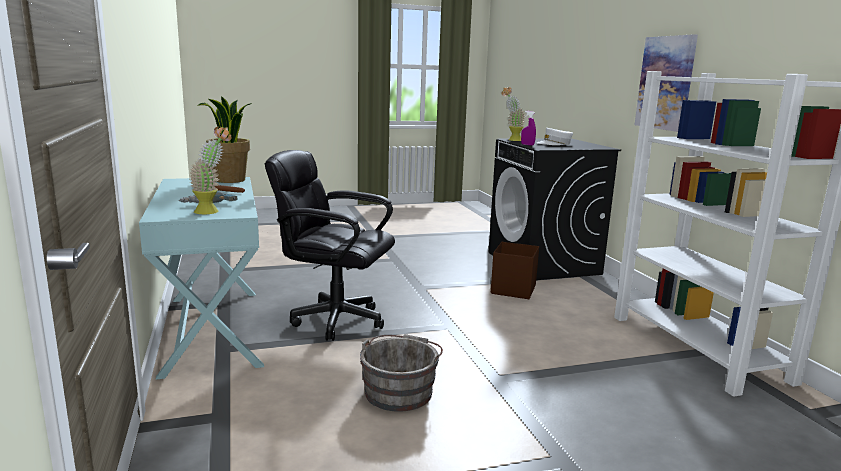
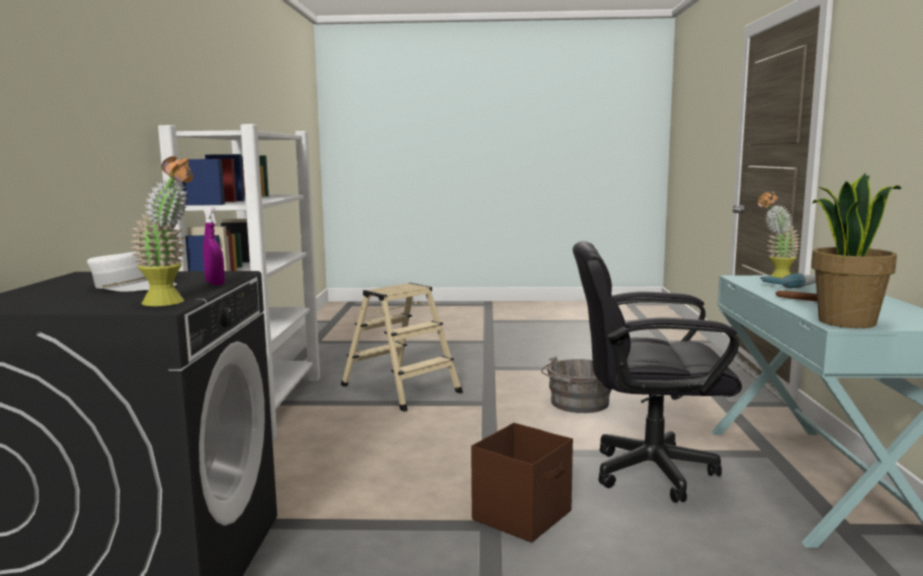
camera: 160 degrees left, 5 degrees down
(333, 321) = (645, 474): black office chair -> black office chair turned 150 degrees clockwise
(513, 290) = (332, 499): brown storage box -> brown storage box (523, 515)
(615, 390) = (400, 388): none -> beige step ladder
(666, 83) = (103, 138): picture -> none

